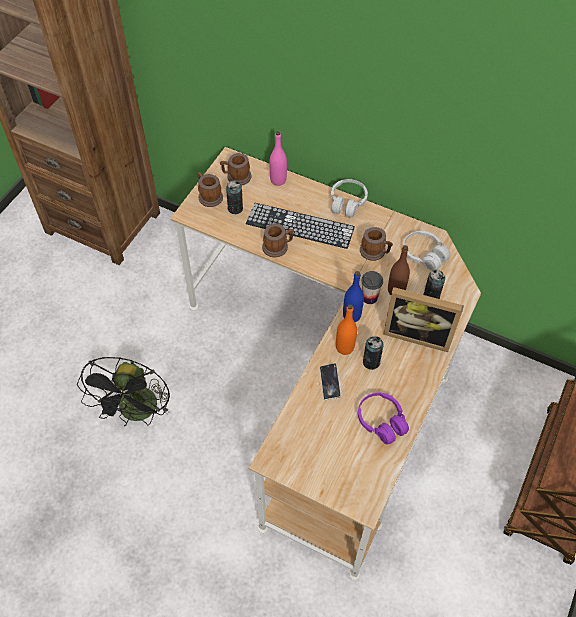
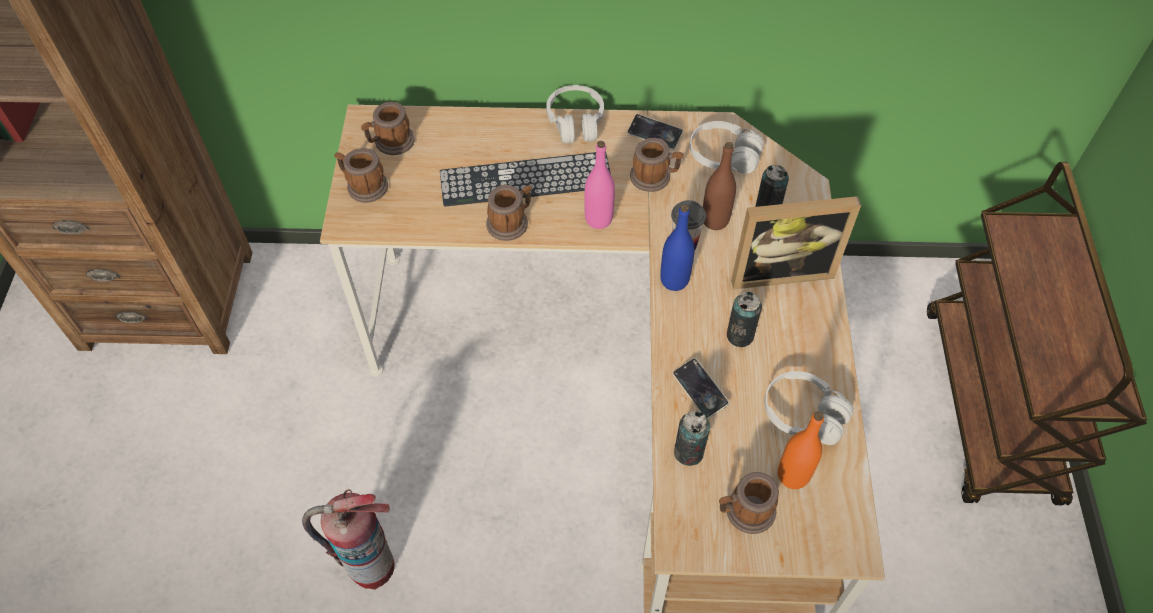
camera: 25 degrees left, 0 degrees up
(137, 413) = (371, 565): black fan -> fire extinguisher
(235, 208) = (415, 189): can -> can (688, 452)
(278, 180) = (456, 125): pink bottle -> pink bottle (598, 219)
(315, 459) = (744, 512): none -> mug
(344, 347) = (691, 330): orange bottle -> orange bottle (793, 475)
(381, 421) = (803, 415): purple headphones -> white headphones
(390, 227) = (654, 134): none -> phone

